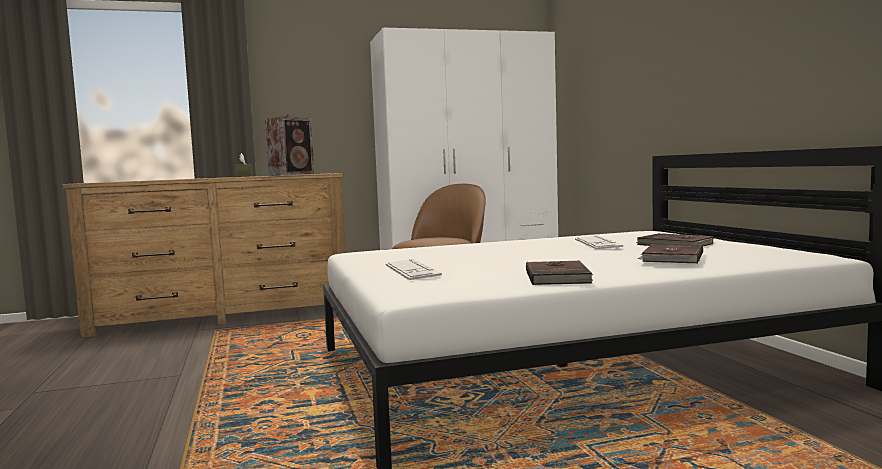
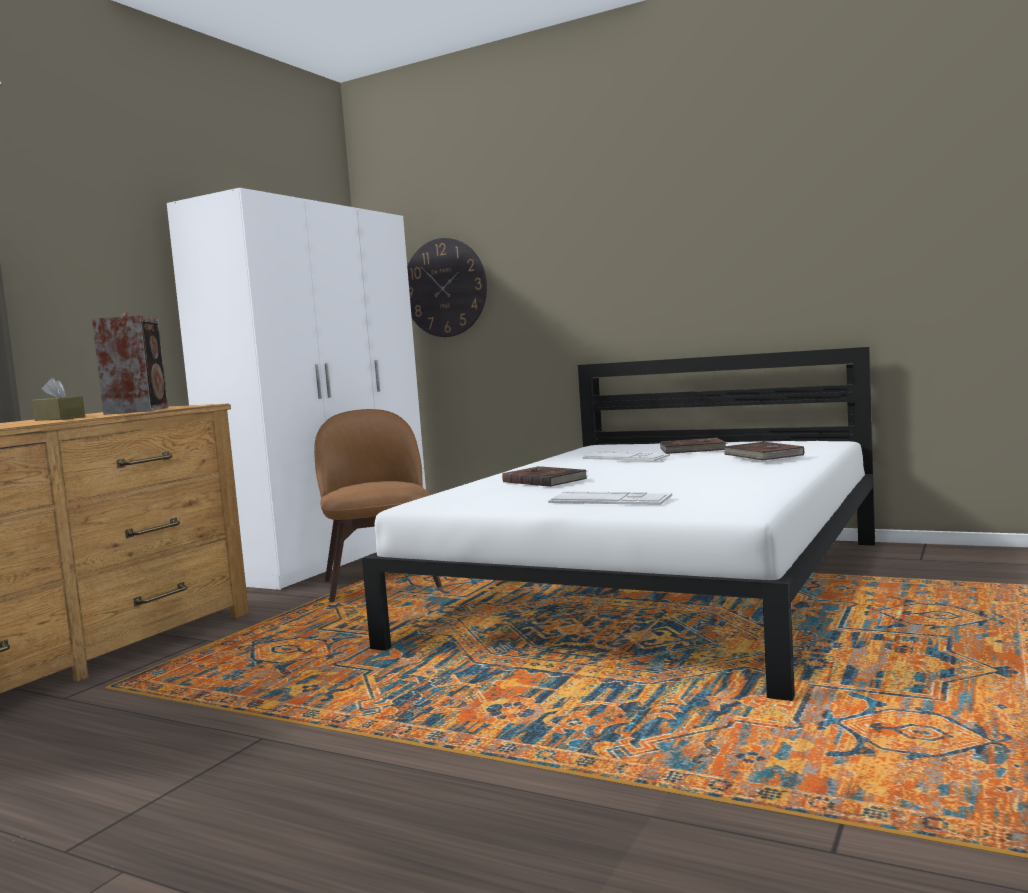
camera: 45 degrees left, 0 degrees up
(558, 277) = (759, 479): brown book -> brown book (544, 480)
(589, 88) = (444, 288): none -> wall clock

